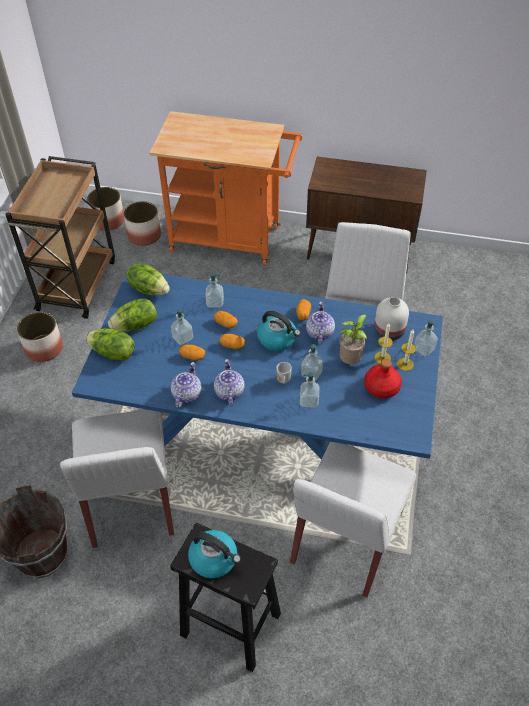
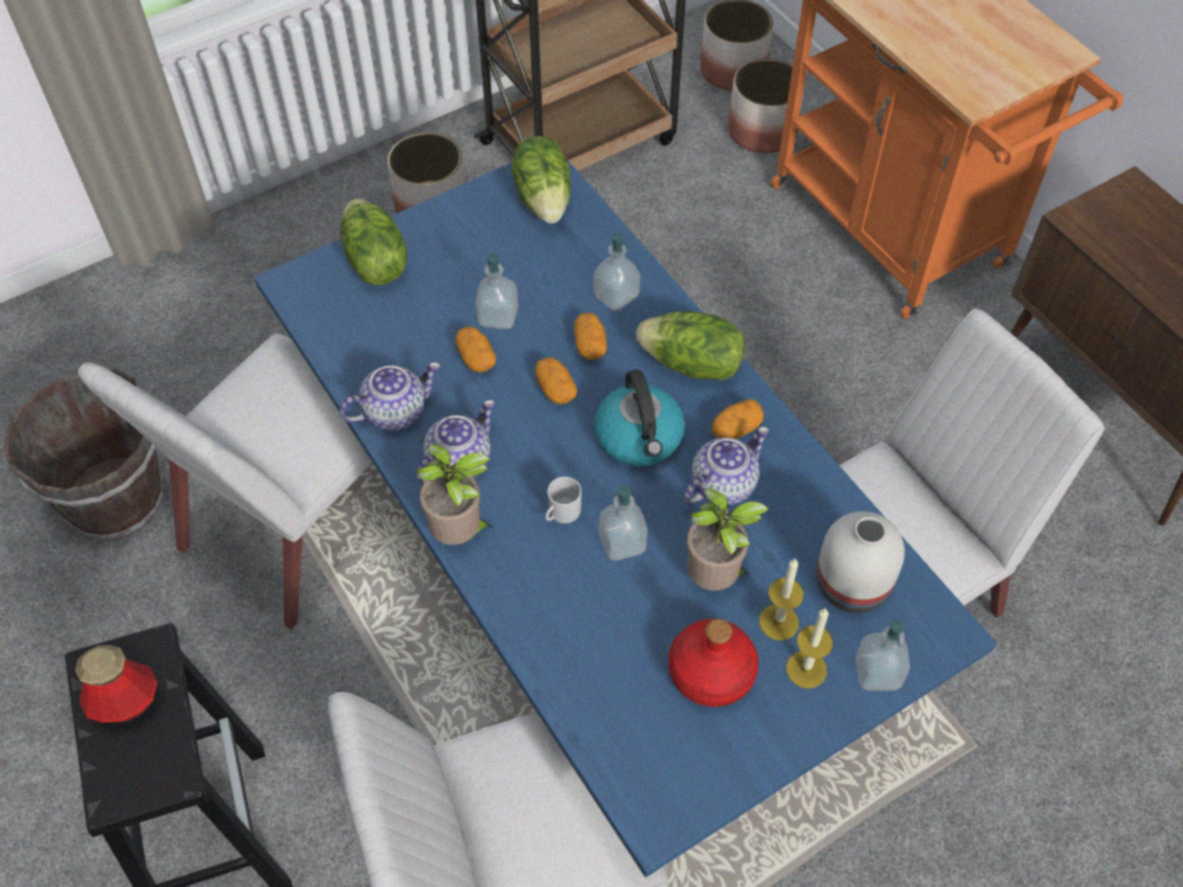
camera: 45 degrees right, 5 degrees up
(136, 325) = (456, 243): lettuce -> lettuce (691, 365)
(214, 559) = (126, 703): kettle -> bottle
(258, 412) = (460, 534): none -> potted plant
(309, 401) = (560, 585): soap dispenser -> none

